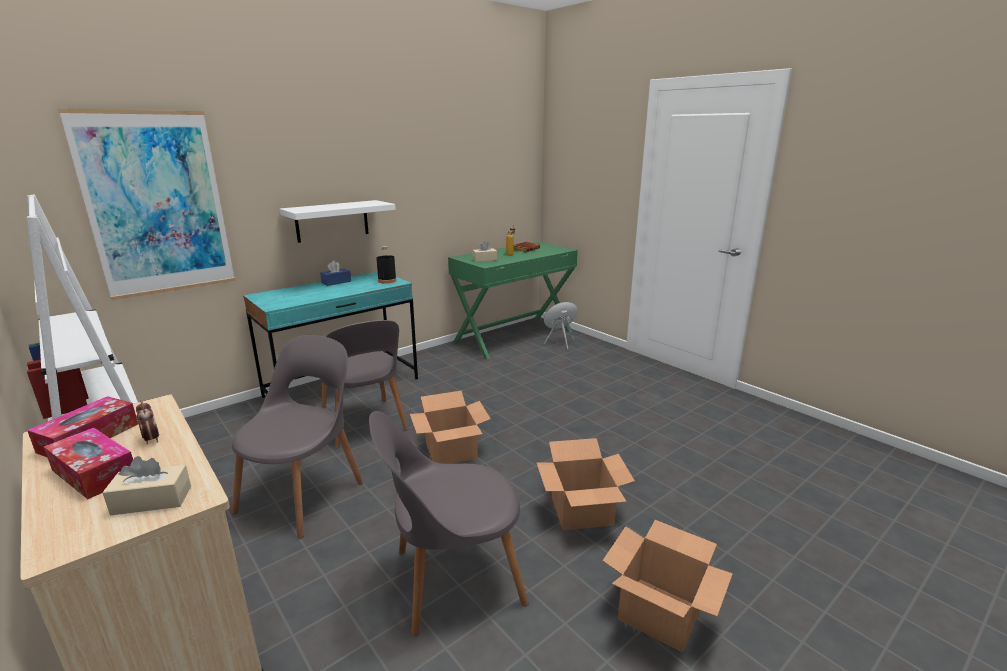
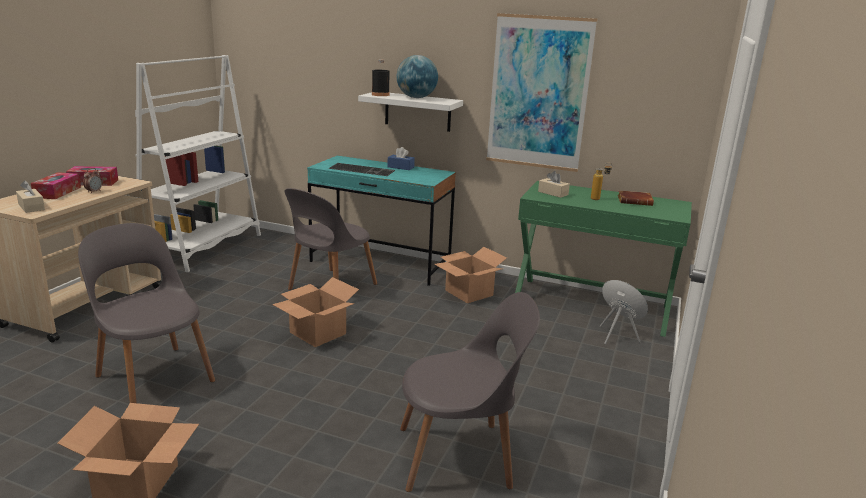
camera: 60 degrees right, 0 degrees up
(157, 204) = (297, 73): picture -> picture (538, 93)
(304, 494) = (226, 297): grey chair -> grey chair (460, 456)
(318, 294) = (362, 169): none -> keyboard
(344, 205) = (416, 98): none -> globe
(387, 281) = (427, 178): black bottle -> black bottle (380, 95)
(582, 511) = (264, 417): cardboard box -> cardboard box (469, 293)

